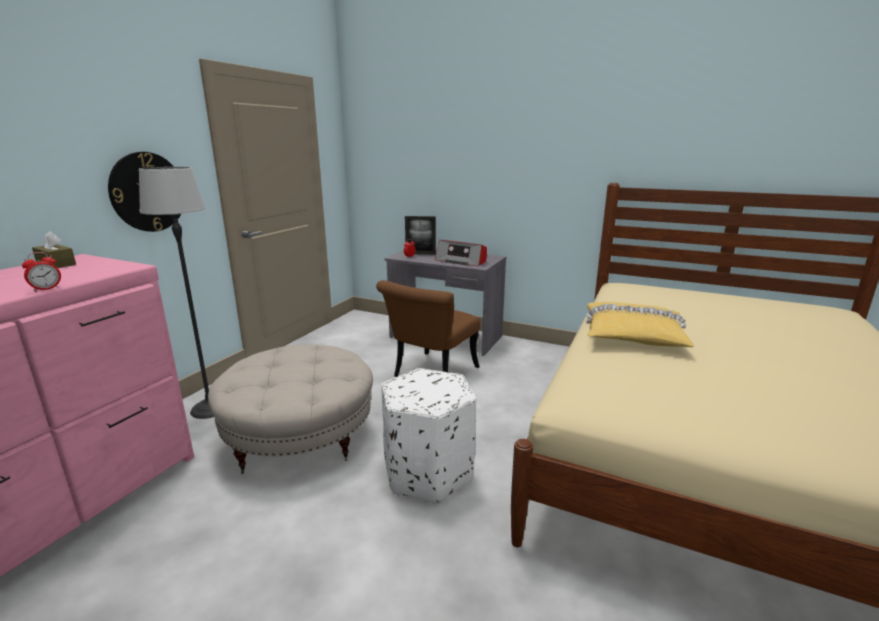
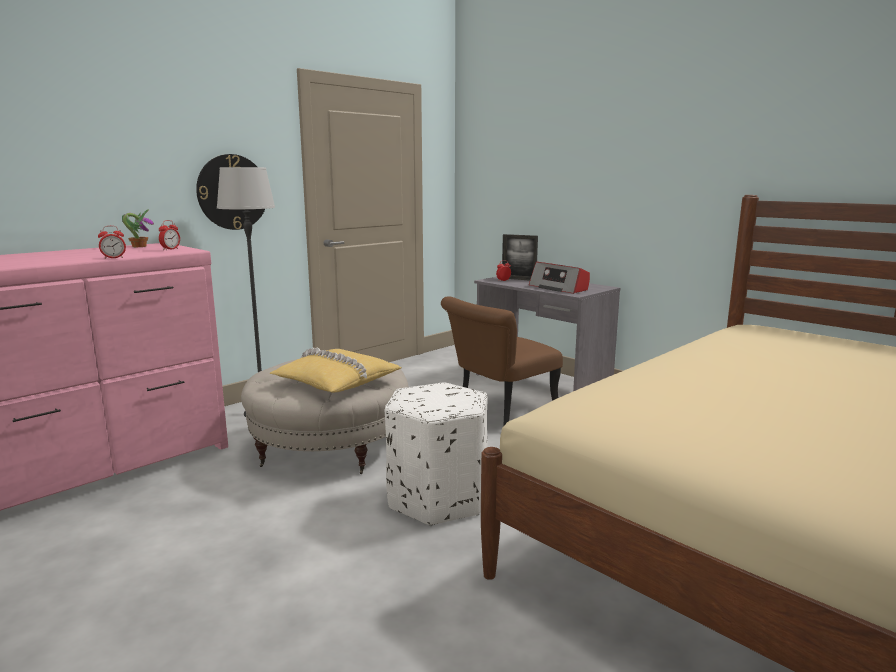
camera: 20 degrees right, 5 degrees down
(56, 264) = (139, 246): brown tissue box -> potted plant
(104, 266) = (170, 249): none -> alarm clock
(633, 335) = (696, 368): yellow pillow -> yellow pillow (336, 382)

